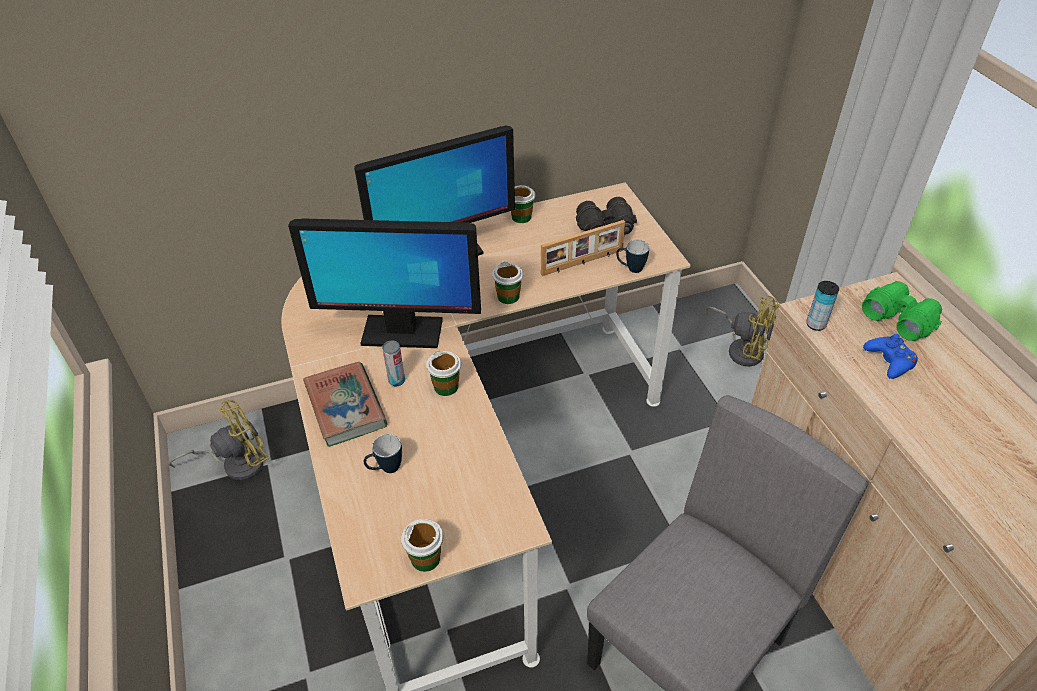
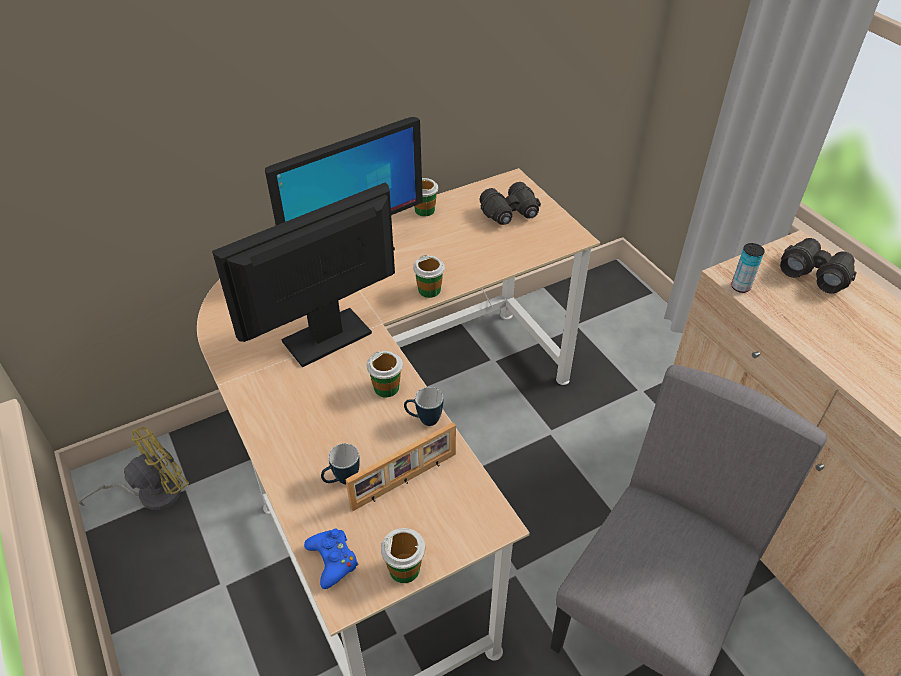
camera: 10 degrees left, 0 degrees up
(346, 407) = (286, 421): book -> none
(397, 380) = (334, 387): can -> none
(401, 332) = (328, 337): monitor -> monitor turned 150 degrees clockwise
(582, 263) = (495, 250): picture frame -> picture frame (405, 481)
(630, 268) = (543, 251): mug -> mug (424, 420)
(742, 349) = (636, 320): yellow fan -> none
(889, 361) = (817, 314): blue game controller -> blue game controller (333, 560)
(899, 317) = (815, 273): green binoculars -> black binoculars

